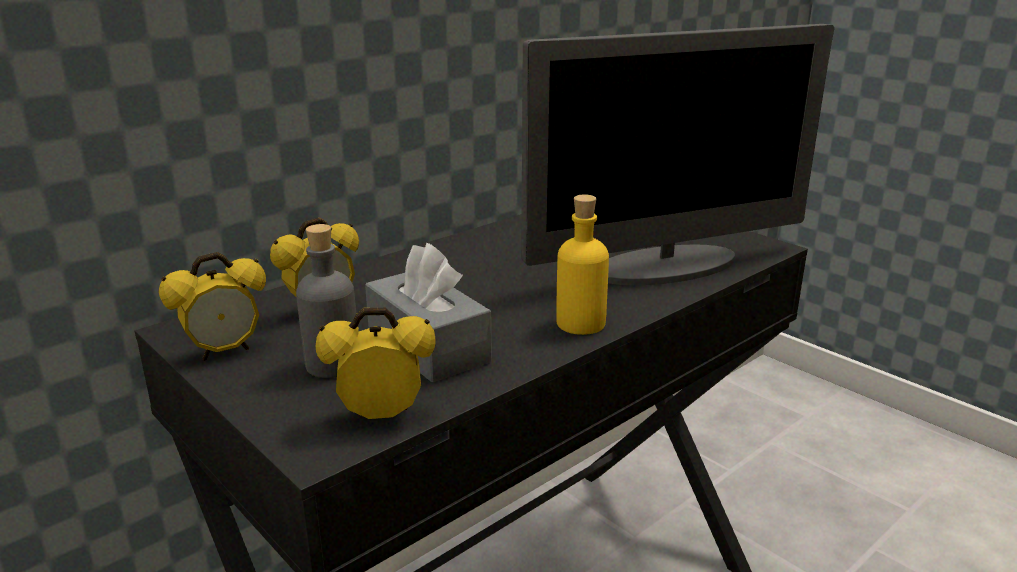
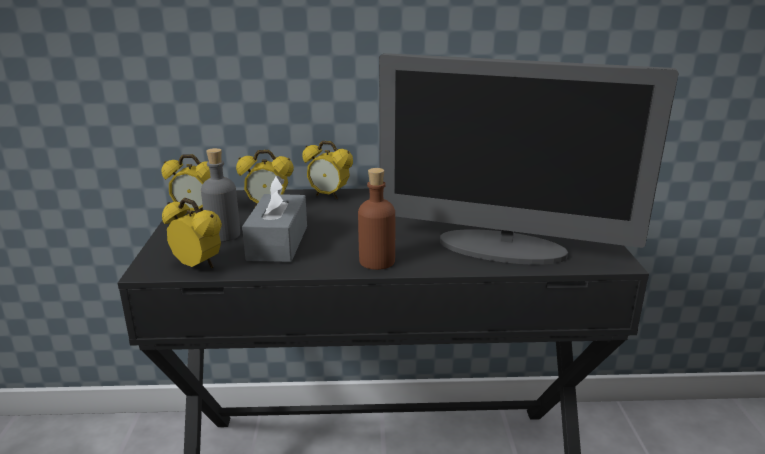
camera: 40 degrees right, 0 degrees up
(376, 271) = (328, 196): none -> alarm clock
(580, 323) = (377, 261): yellow bottle -> brown bottle

